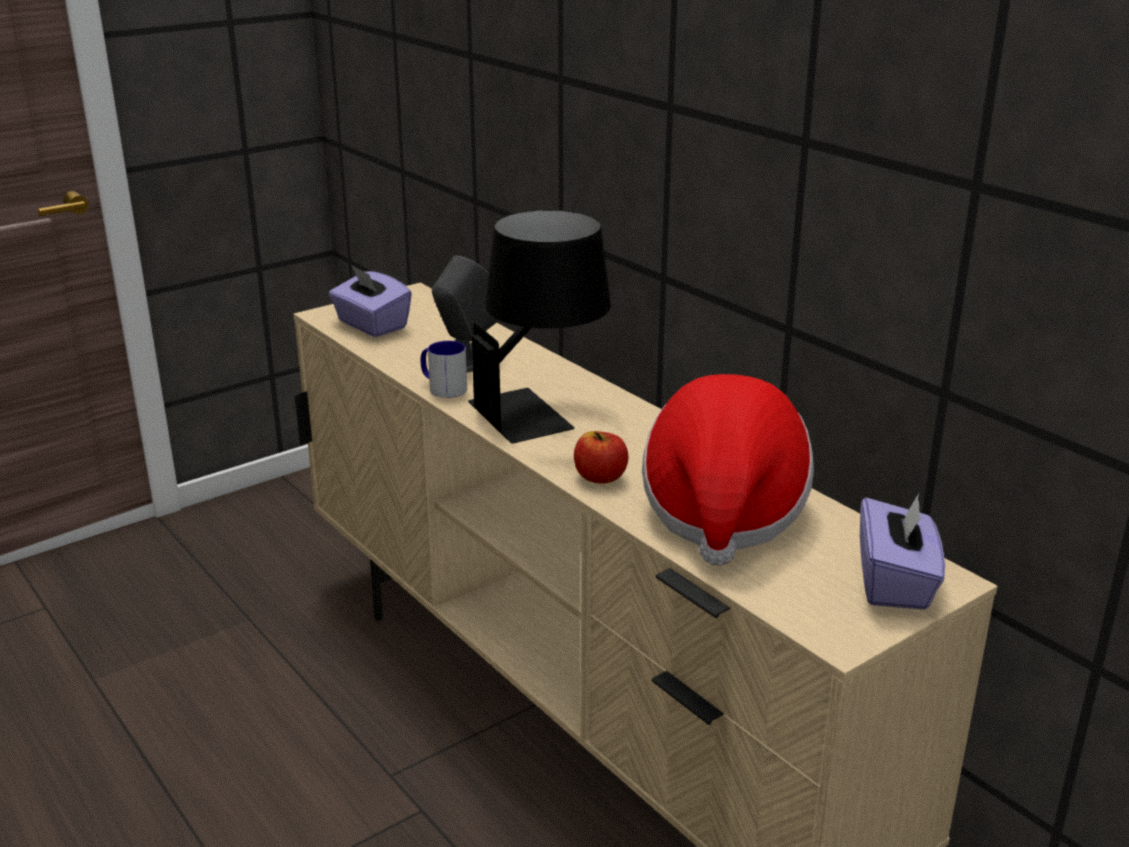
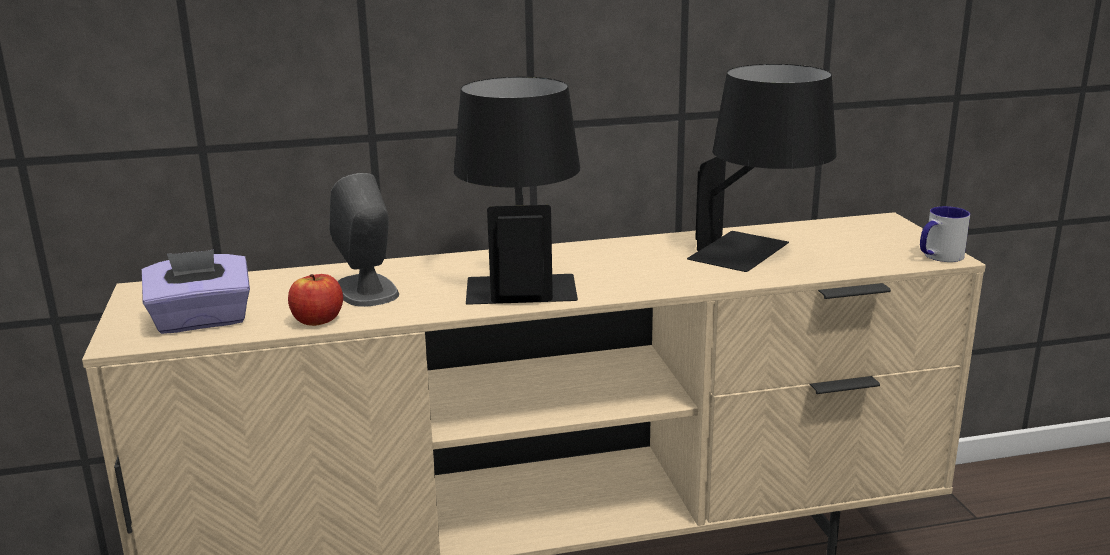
camera: 65 degrees left, 5 degrees down
(442, 388) = (421, 310): mug -> mug (938, 257)
(600, 477) = (672, 280): apple -> apple (317, 320)
(723, 512) = (760, 254): hat -> black table lamp
(895, 582) = (882, 231): purple tissue box -> none

